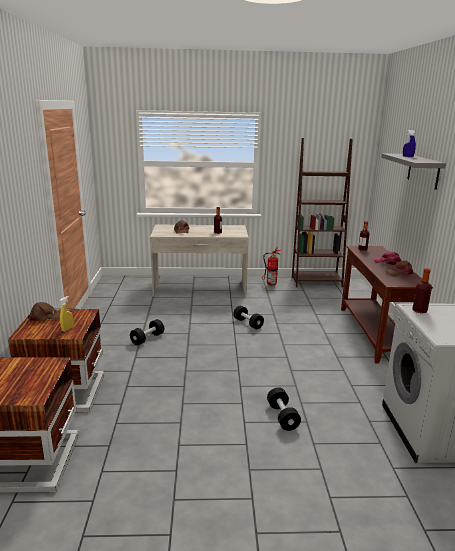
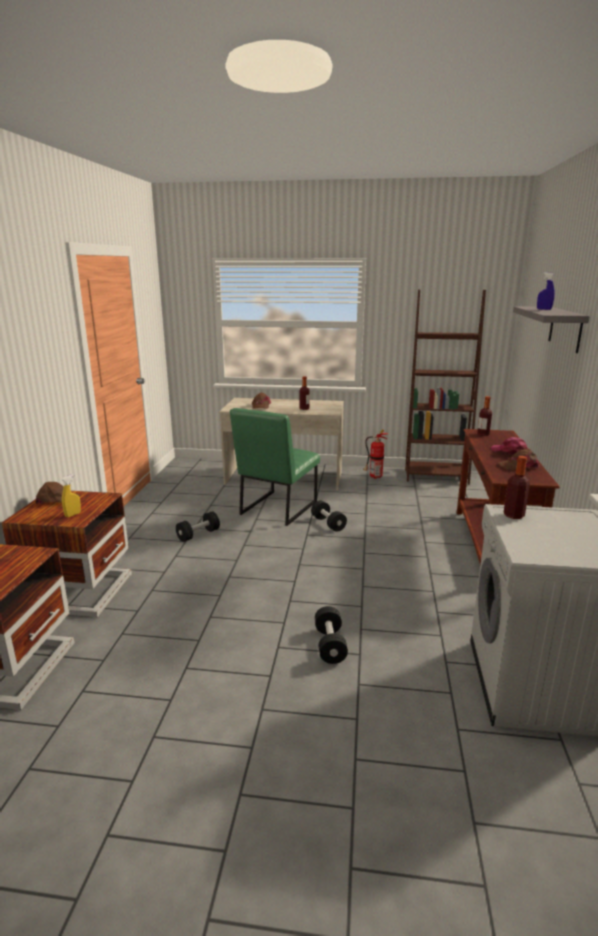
camera: 10 degrees right, 0 degrees up
(203, 313) = (277, 508): none -> green chair

